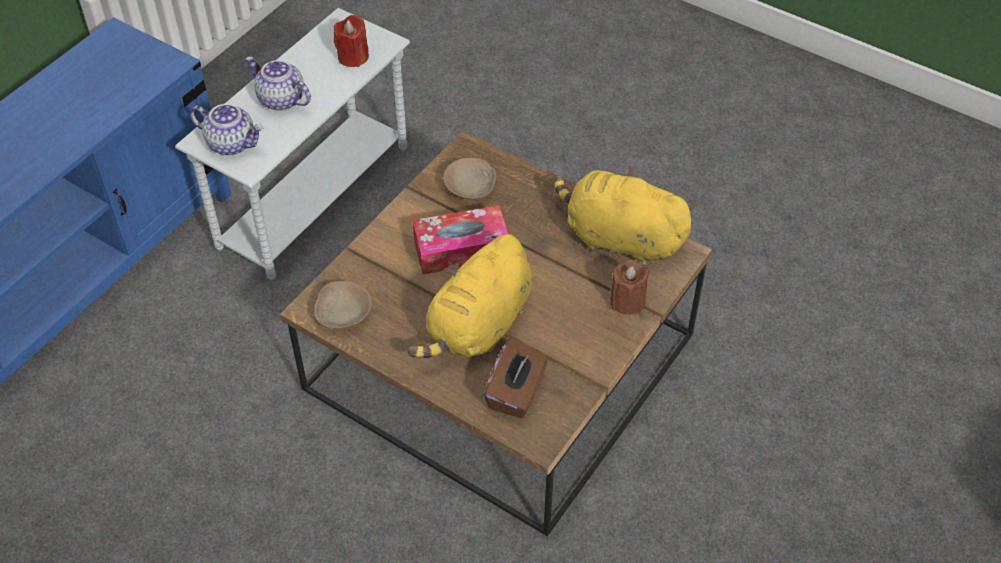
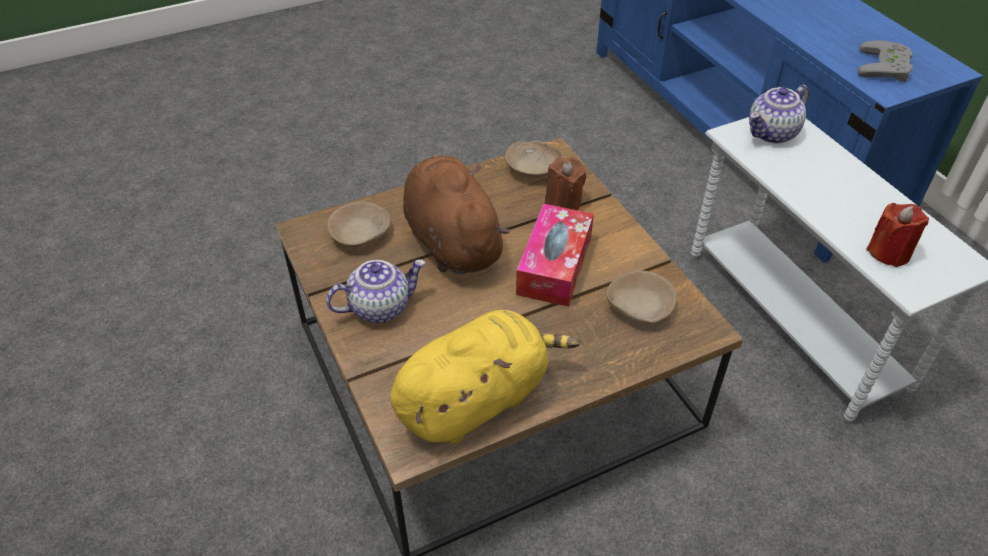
camera: 120 degrees right, 5 degrees down
(129, 68) = (887, 67): none -> grey game controller
(280, 99) = (828, 179): teapot -> teapot (380, 306)
(478, 326) = (451, 240): yellow plush toy -> brown plush toy
(516, 393) = (361, 235): brown tissue box -> beige bowl
(627, 301) = (388, 360): brown candle -> brown candle (563, 202)

